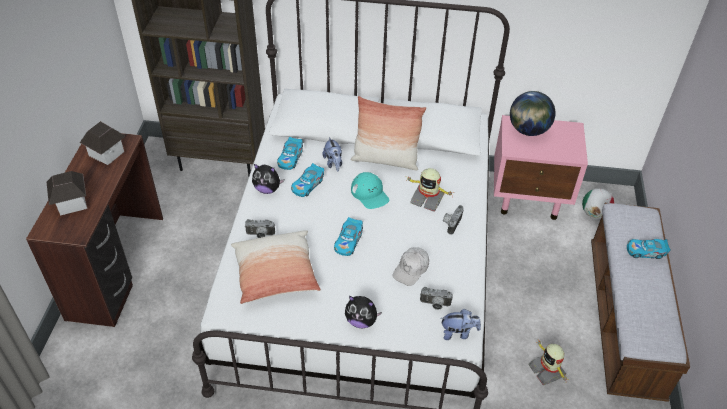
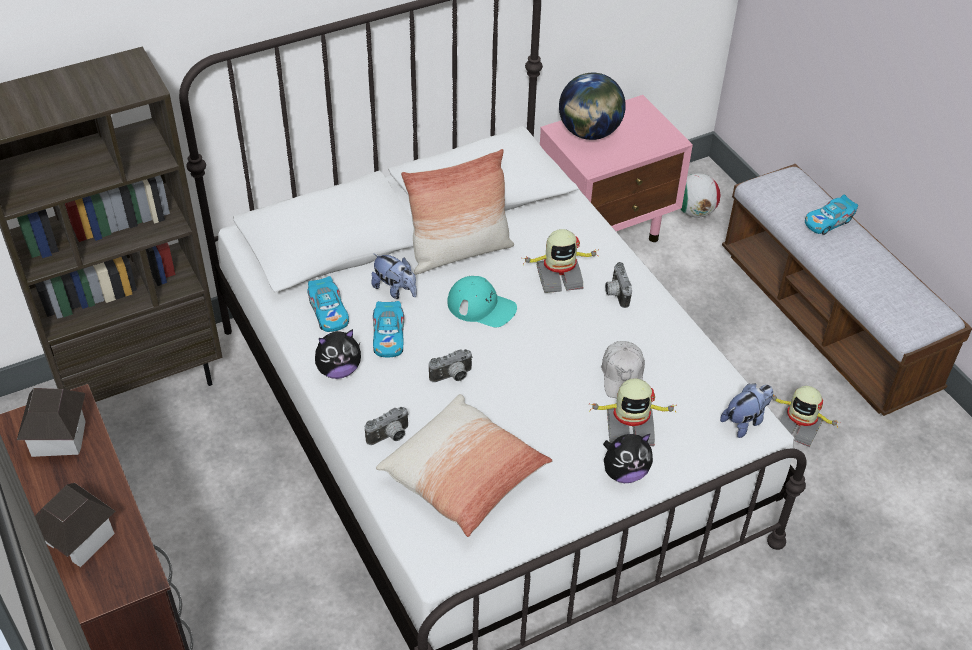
camera: 35 degrees left, 0 degrees up
(348, 241) = (514, 383): toy car -> none
(388, 299) = (629, 427): none -> toy robot
(435, 305) = (689, 403): camera -> camera (452, 377)

